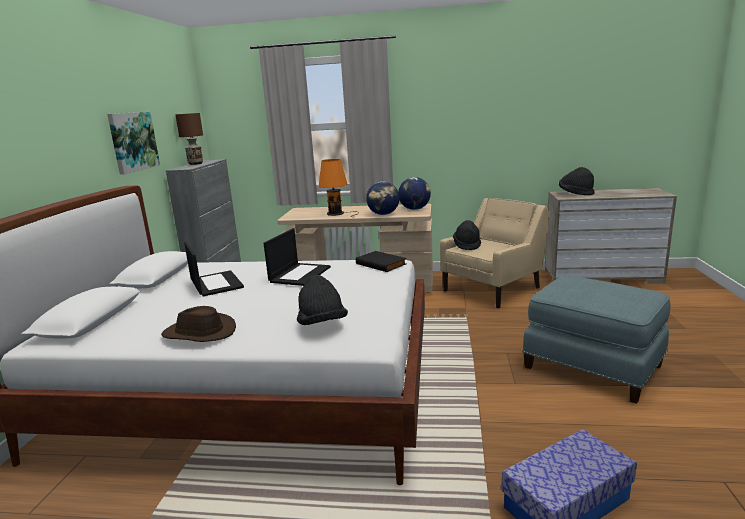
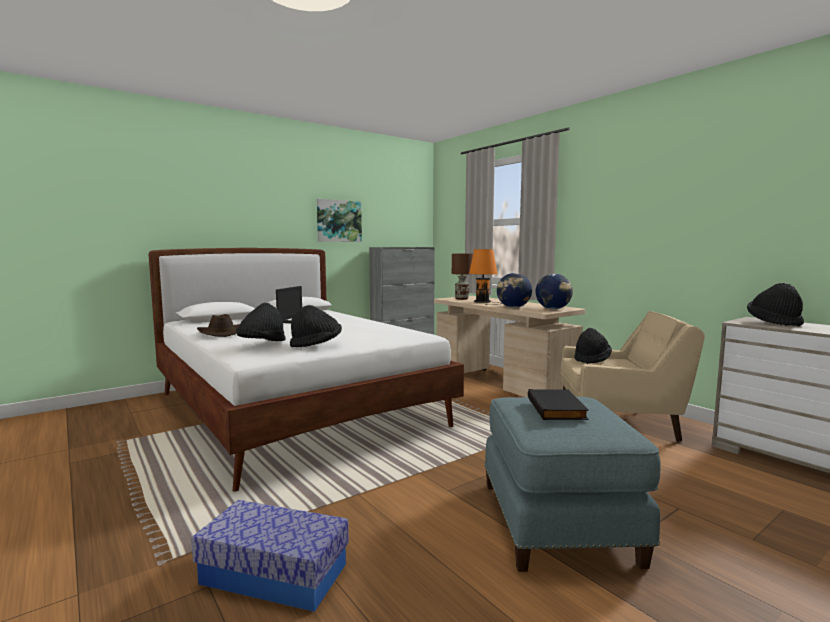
camera: 45 degrees right, 10 degrees down
(196, 164) = (402, 246): brown table lamp -> brown table lamp (462, 299)
(300, 274) = (350, 326): laptop -> none
(366, 304) = (316, 345): none -> black hat
(382, 264) = (412, 333): black book -> black book (557, 408)

